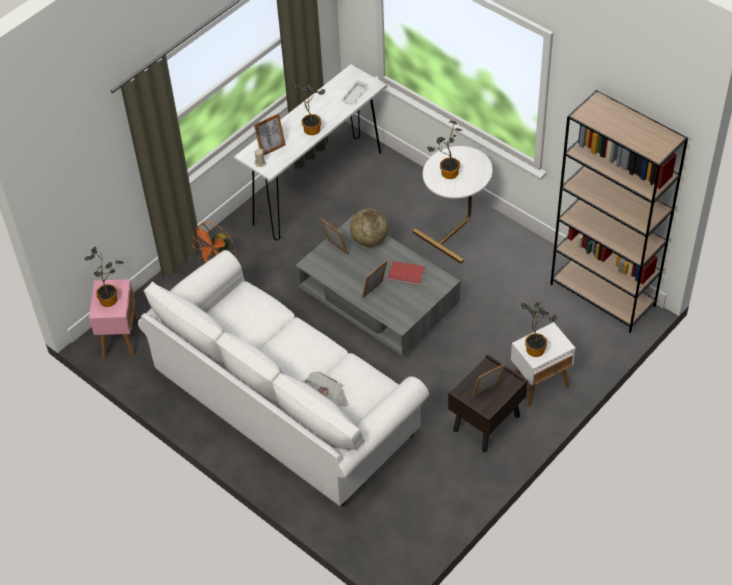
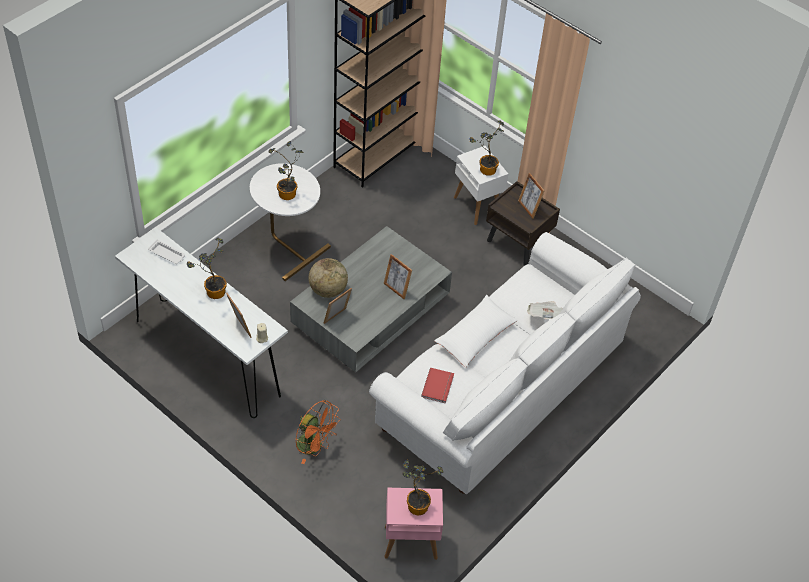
camera: 95 degrees left, 0 degrees up
(301, 342) = (475, 336): none -> white pillow
(406, 275) = (376, 264): red book -> red book (439, 386)

